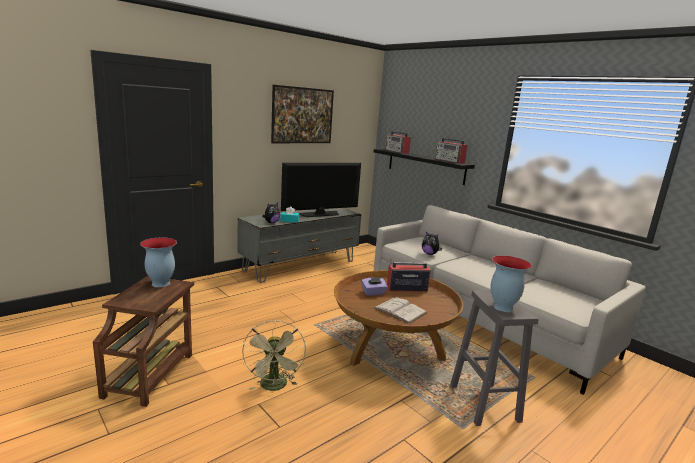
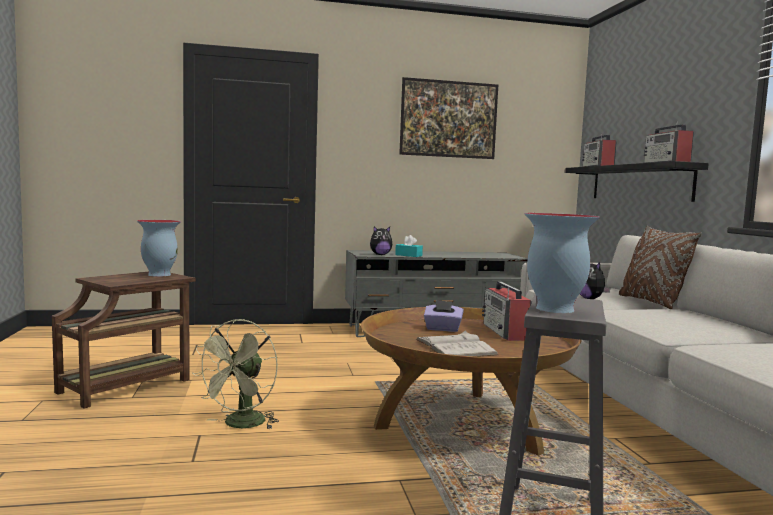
camera: 30 degrees right, 10 degrees down
(320, 214) = (464, 255): television -> none
(406, 288) = (505, 332): radio -> radio turned 120 degrees counterclockwise
(458, 252) = (652, 302): none -> brown pillow

